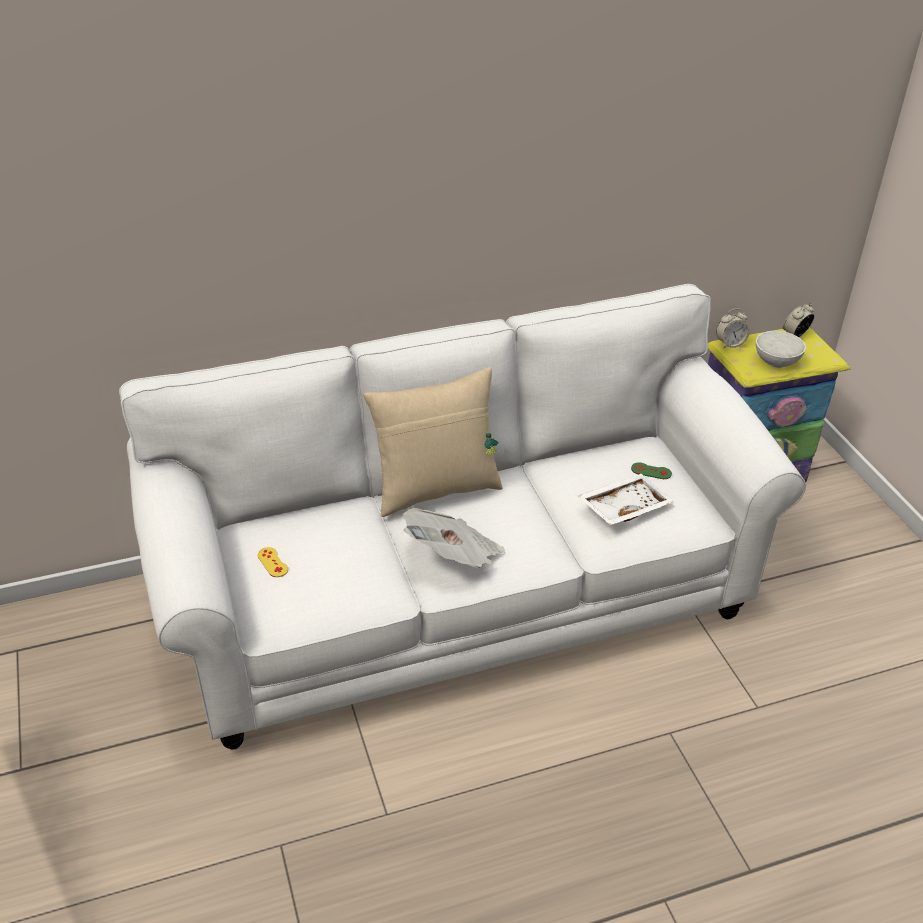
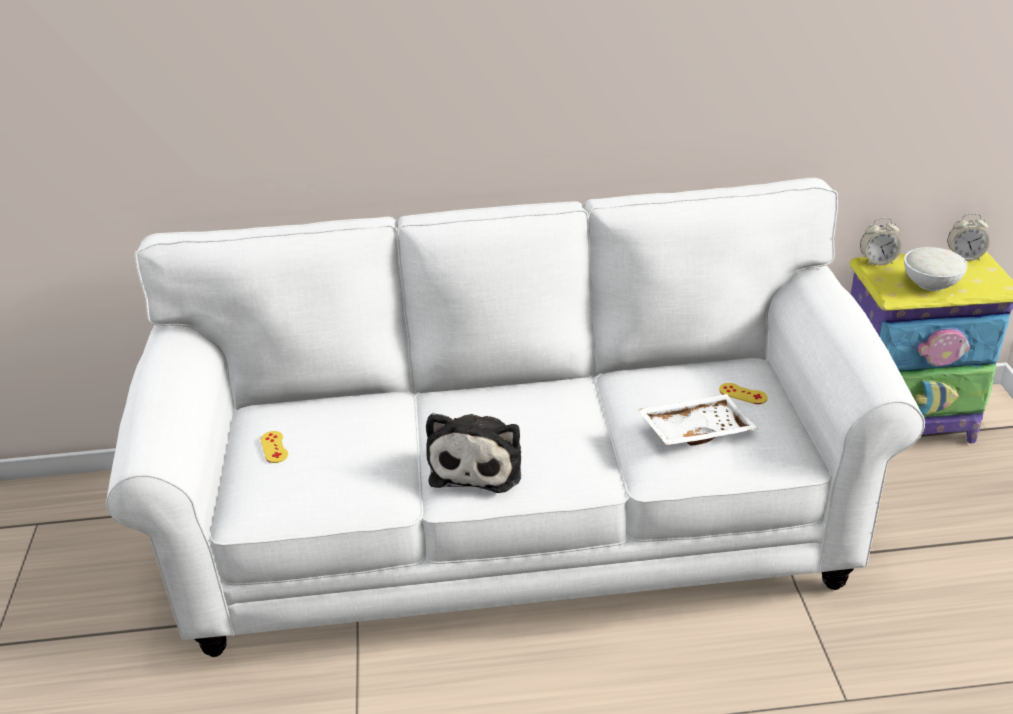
camera: 15 degrees right, 5 degrees down
(436, 491) = (484, 393): beige pillow -> none
(454, 557) = (478, 464): newspaper -> plush toy
(651, 471) = (743, 394): green game controller -> yellow game controller
(795, 334) = (964, 257): alarm clock -> alarm clock turned 150 degrees counterclockwise

